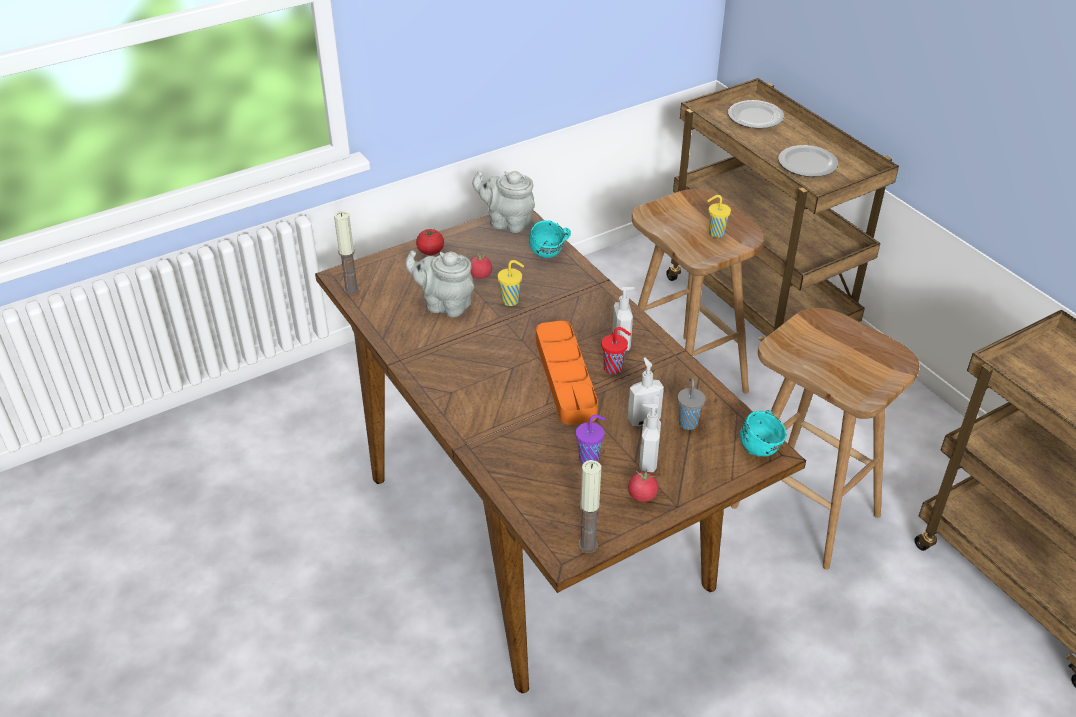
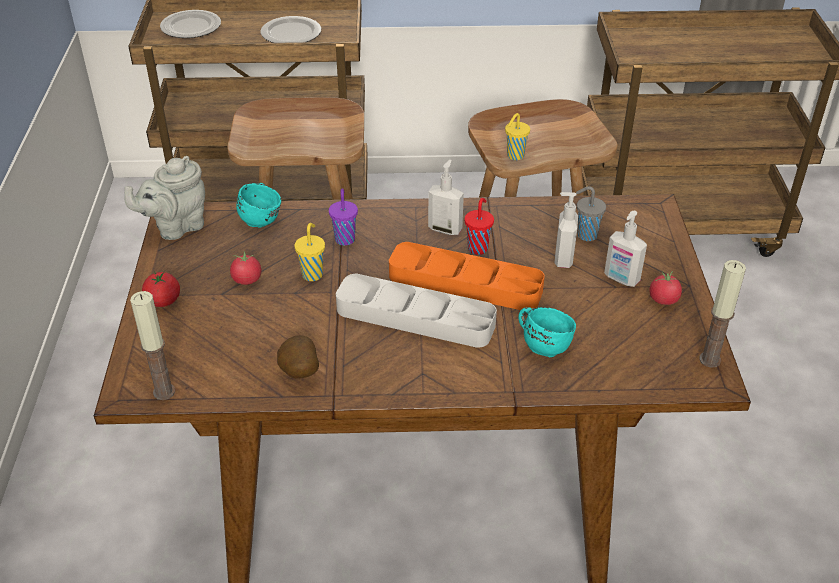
camera: 60 degrees left, 0 degrees up
(408, 336) = (299, 373): none -> potato
(444, 304) = (270, 324): grey teapot -> none
(506, 366) = (415, 317): none -> grey tray
(590, 458) = (593, 312): purple cup -> purple cup (345, 239)
(715, 233) = (316, 123): yellow cup -> yellow cup (514, 156)
(762, 445) = (642, 207): turquoise mug -> turquoise mug (543, 343)

